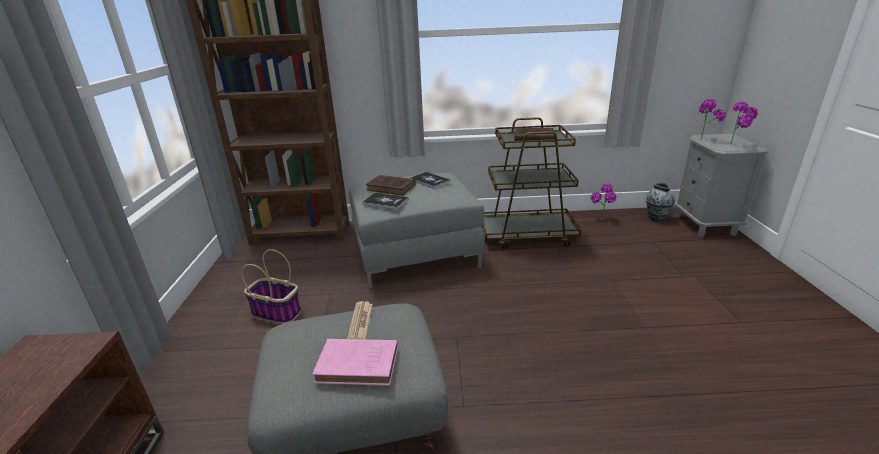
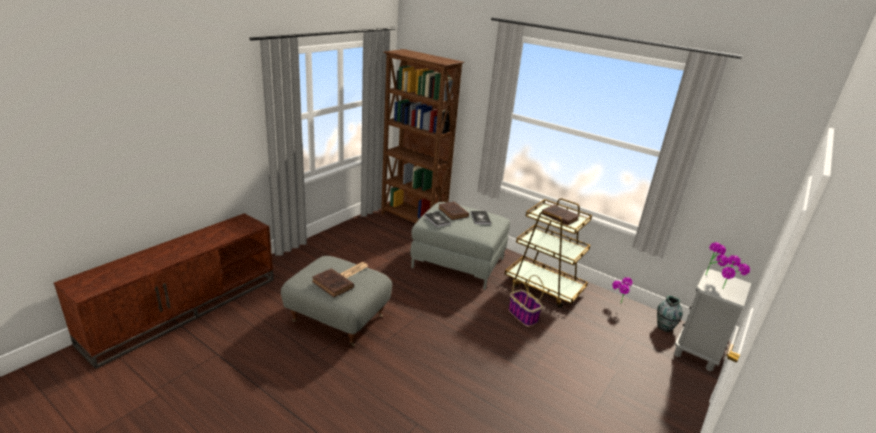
camera: 35 degrees right, 0 degrees up
(277, 312) = (357, 256): basket -> basket (523, 316)
(360, 365) = (333, 285): pink book -> brown book

